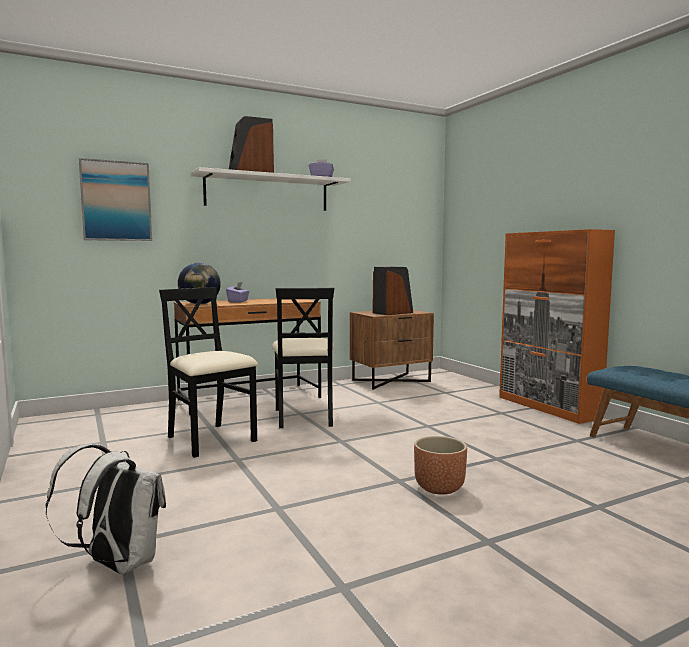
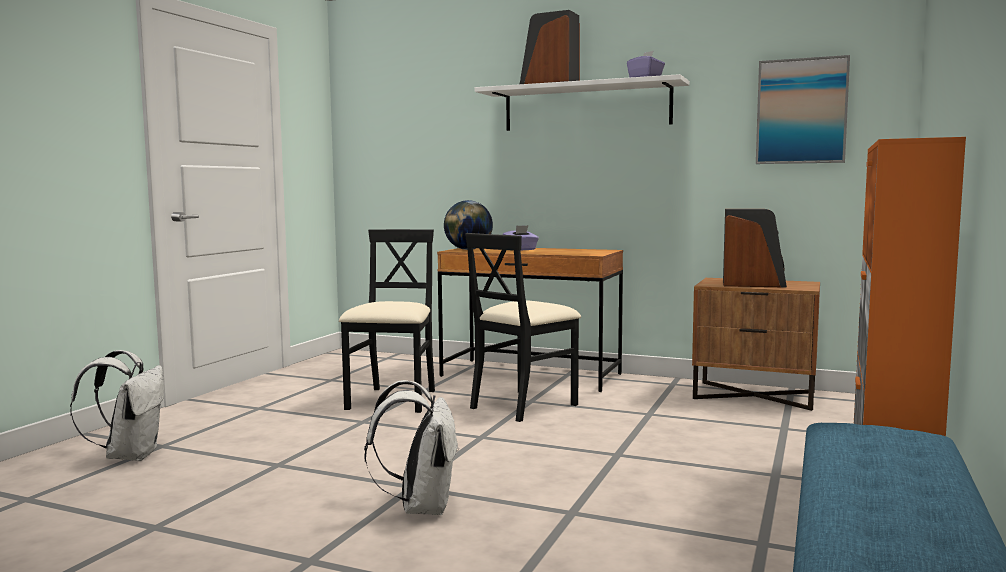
camera: 50 degrees right, 0 degrees up
(116, 201) = (420, 133): picture -> picture (801, 111)
(438, 488) = (420, 507): brown planter -> white backpack

